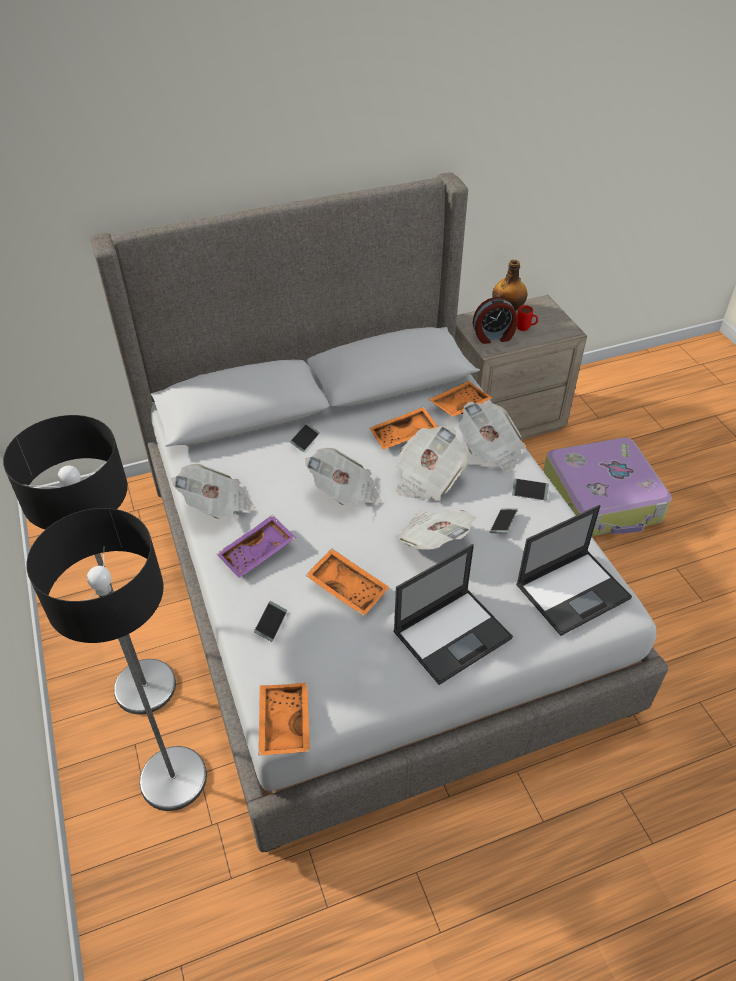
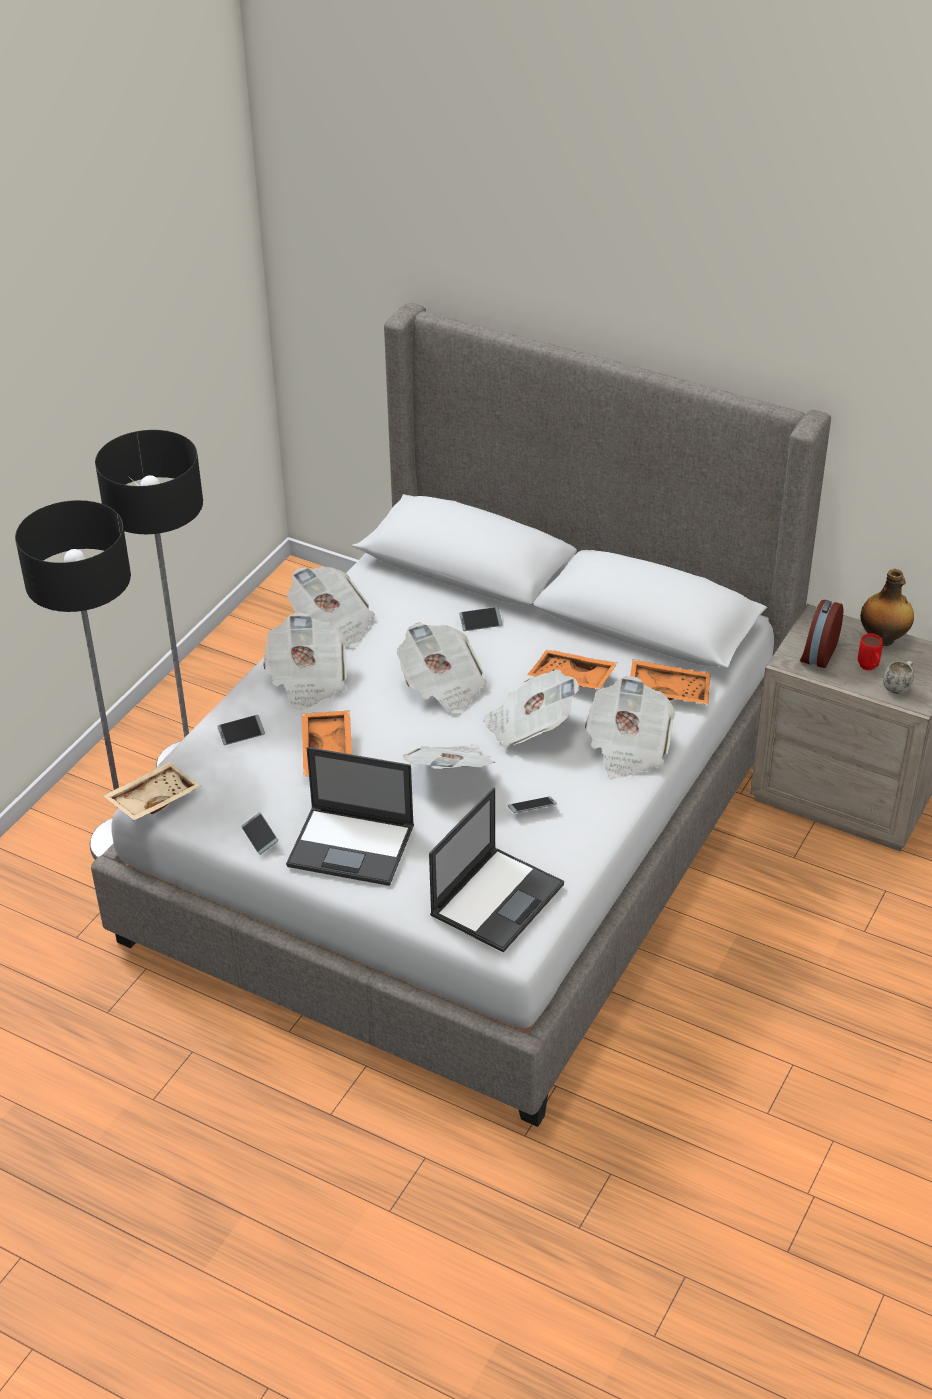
camera: 50 degrees right, 5 degrees down
(258, 553) = (307, 680): purple tray -> newspaper
(283, 724) = (152, 799): orange tray -> beige tray
(493, 337) = (818, 653): alarm clock -> alarm clock turned 75 degrees clockwise
(529, 492) = (600, 804): phone -> phone (260, 837)
(550, 329) = (898, 686): none -> white mug
(573, 591) = (497, 898): laptop -> laptop turned 75 degrees counterclockwise
(602, 500) = (823, 947): suitcase -> none

